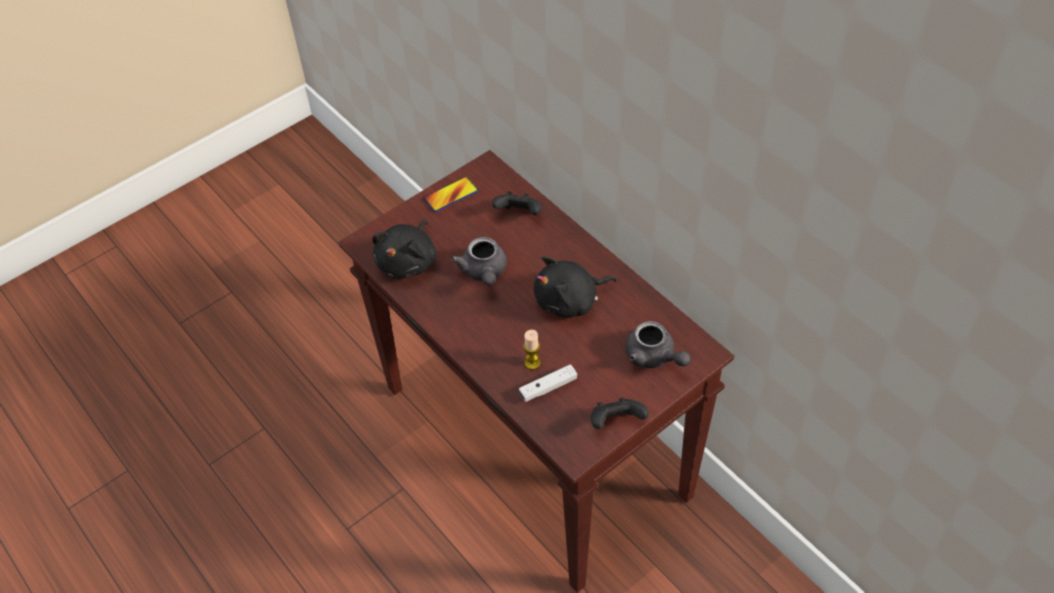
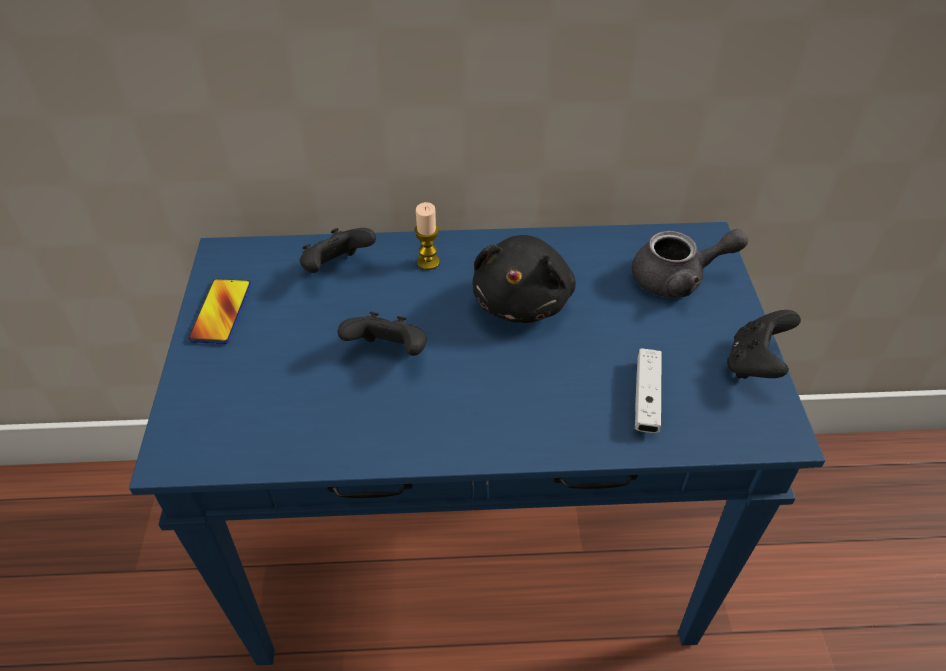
camera: 55 degrees left, 5 degrees down
(408, 262) = (275, 422): black plush toy -> none
(484, 272) = (389, 353): grey teapot -> black game controller
(532, 363) = (590, 390): candle -> candle (428, 262)
(538, 443) = (477, 553): brown console table -> blue console table

